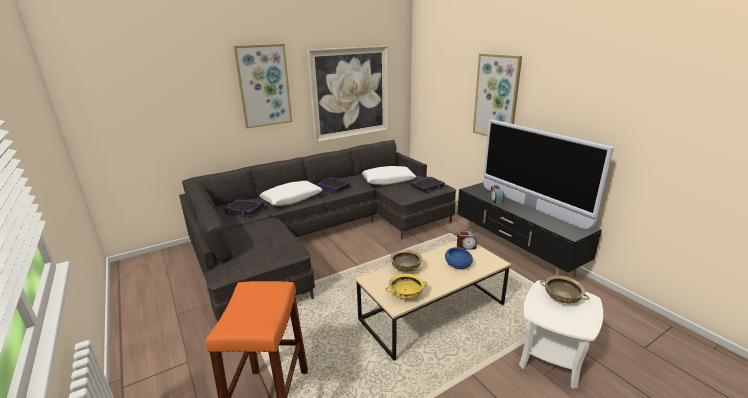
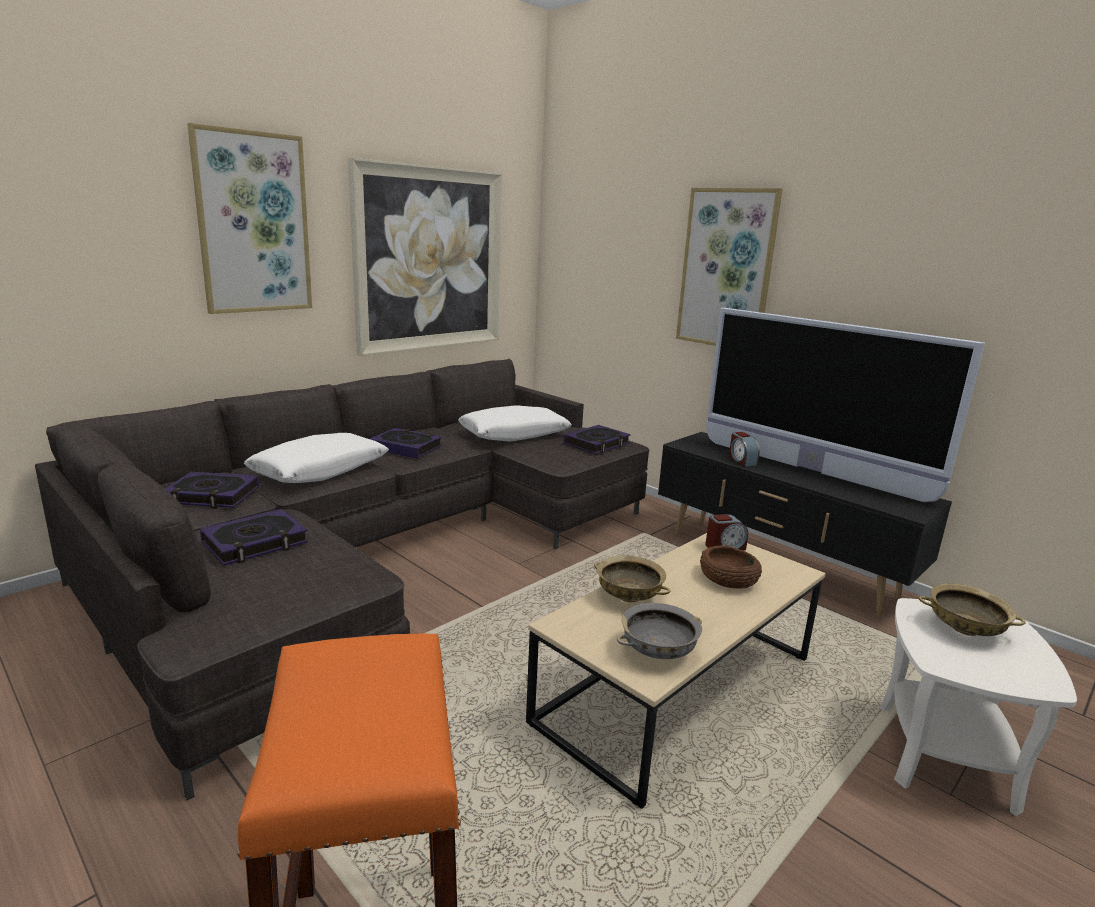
camera: 15 degrees left, 5 degrees down
(255, 234) = (255, 543): none -> book
(406, 295) = (657, 651): yellow bowl -> grey bowl
(457, 264) = (727, 579): blue bowl -> brown bowl

